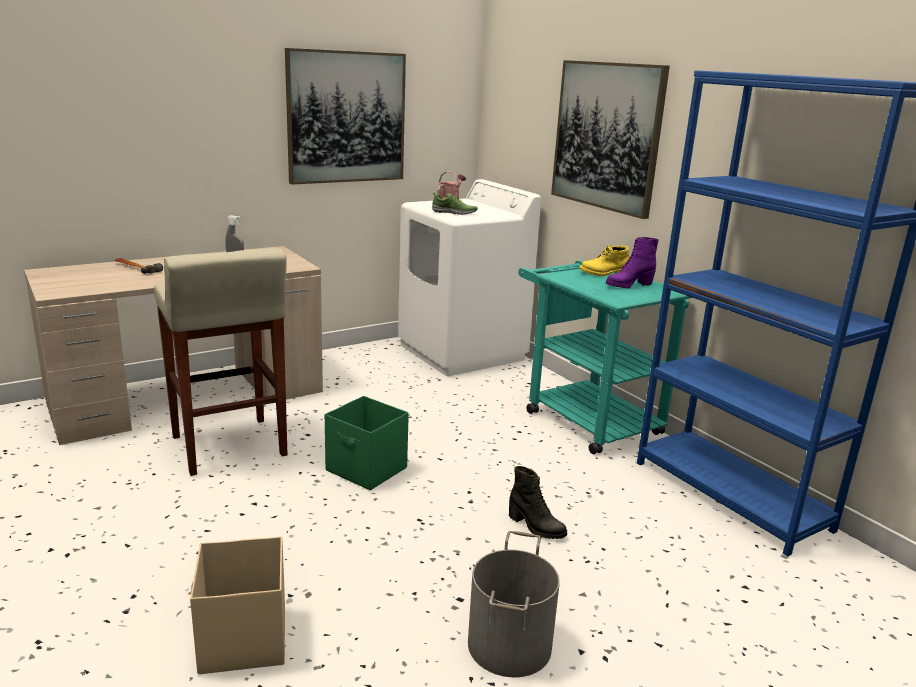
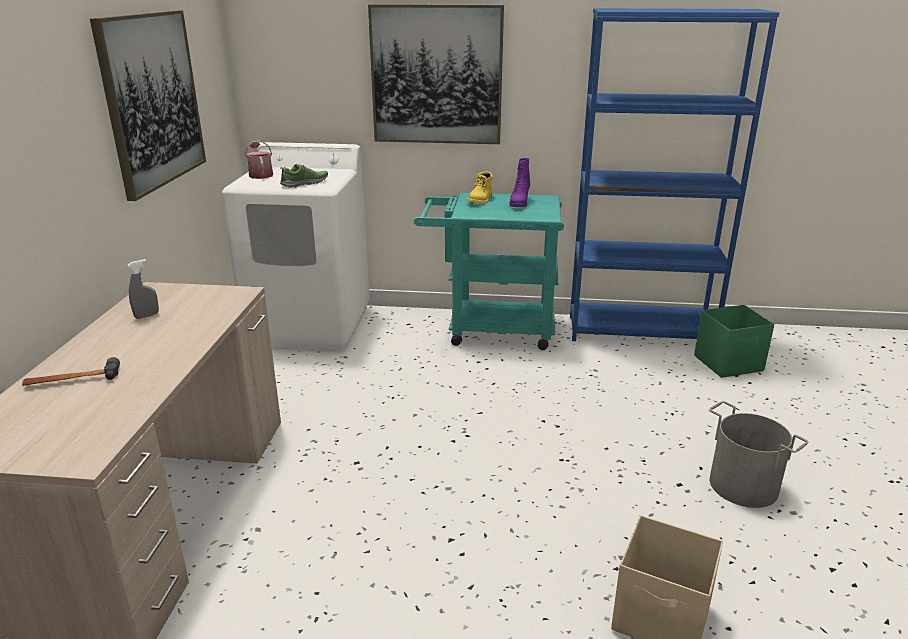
camera: 50 degrees left, 5 degrees up
(229, 447) = (322, 520): beige stool -> none
(367, 470) = (459, 454): green storage box -> green storage box (729, 363)
(535, 527) = (616, 414): black boot -> none

